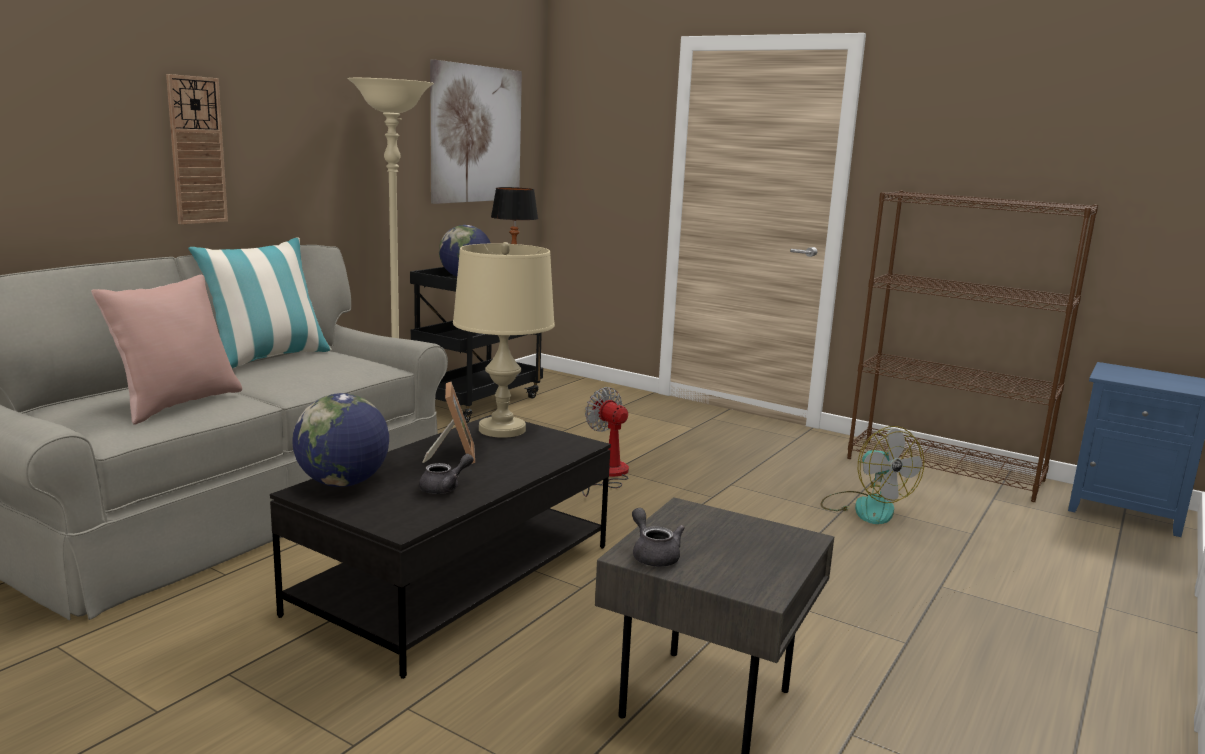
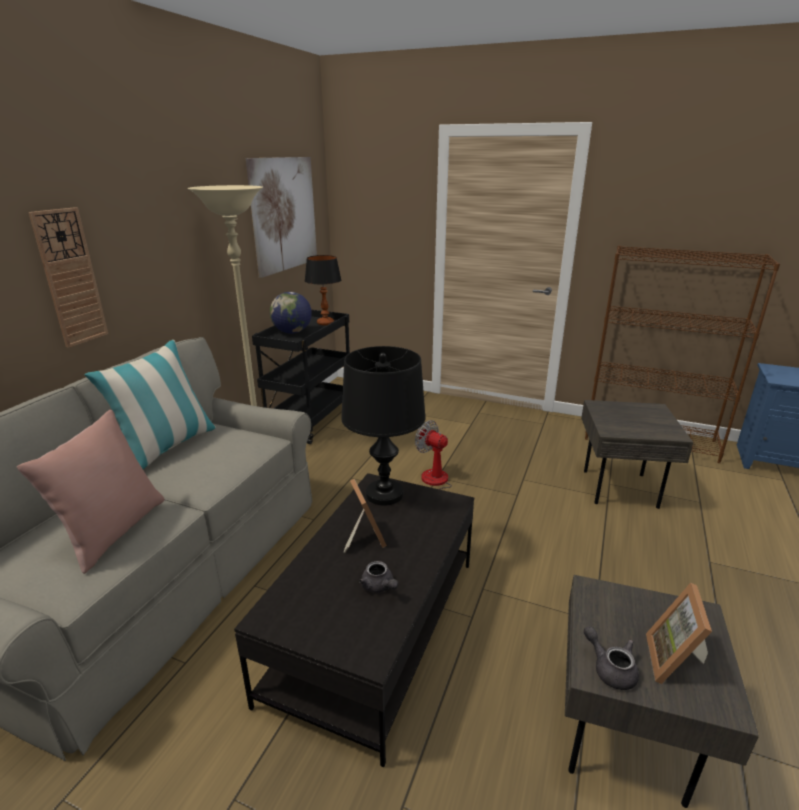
camera: 10 degrees left, 10 degrees up
(343, 483) = (291, 598): globe -> none
(445, 488) = (379, 587): grey teapot -> grey teapot turned 105 degrees clockwise
(501, 429) = (384, 494): beige table lamp -> black table lamp
(735, 561) = (676, 662): none -> picture frame
(865, 507) = (621, 487): fan -> grey side table

